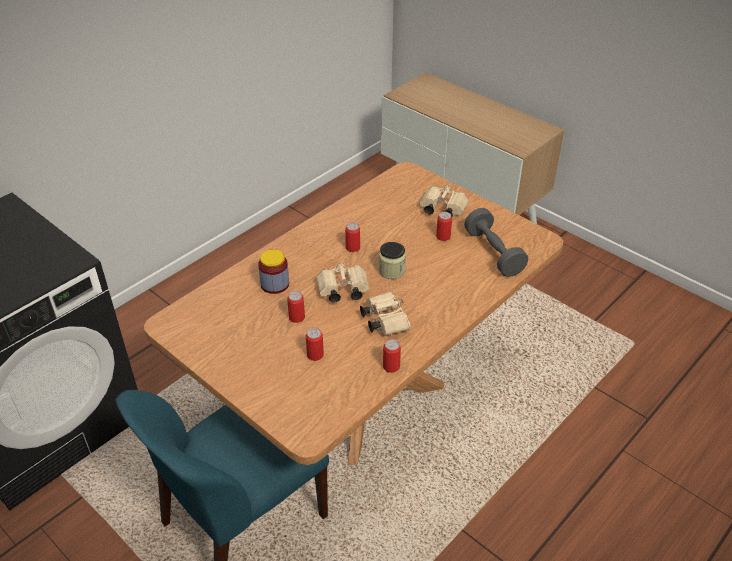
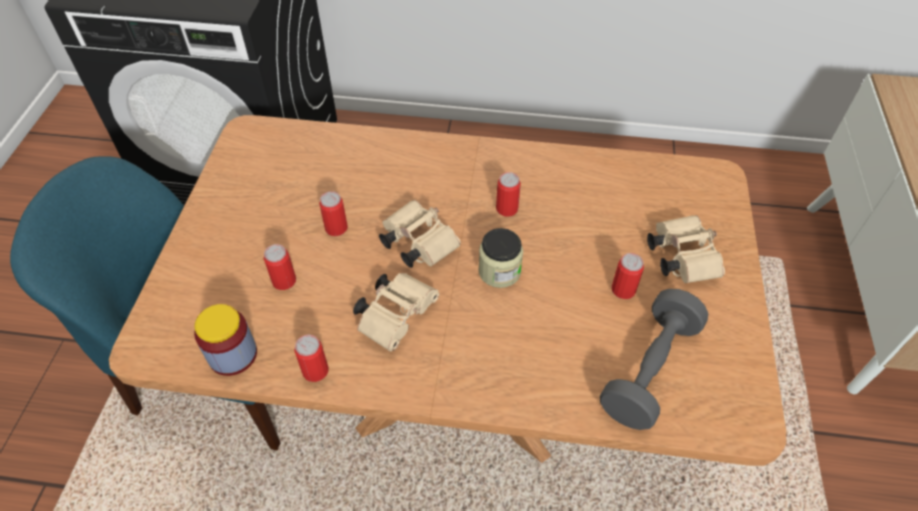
camera: 55 degrees right, 10 degrees up
(275, 284) = (377, 177): jar -> jar (233, 355)

